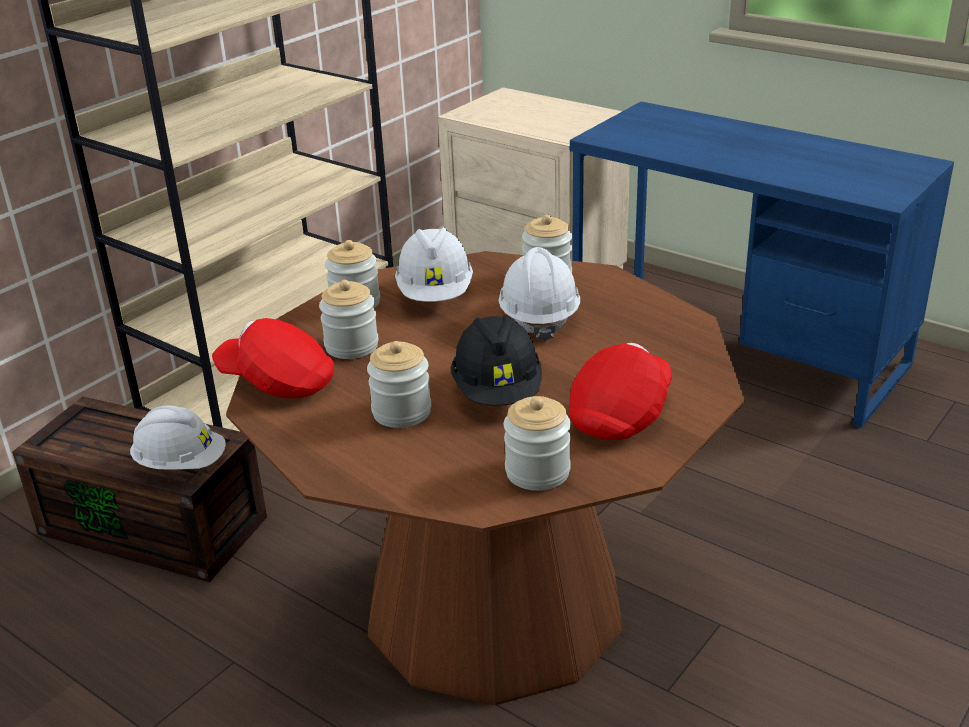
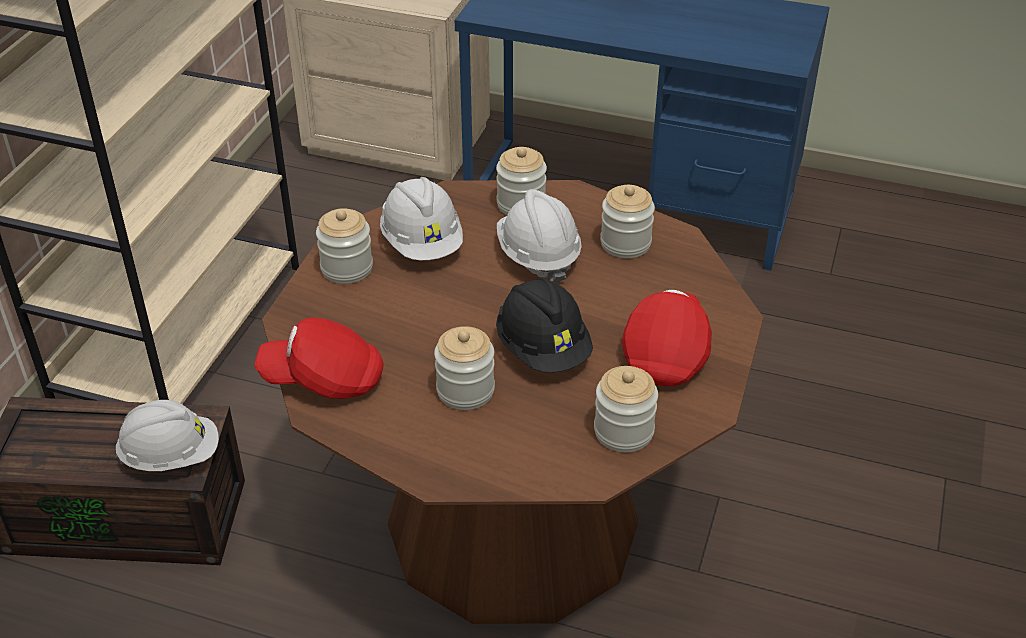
camera: 20 degrees left, 10 degrees up
(351, 346) = (373, 322): jar -> jar (625, 243)

